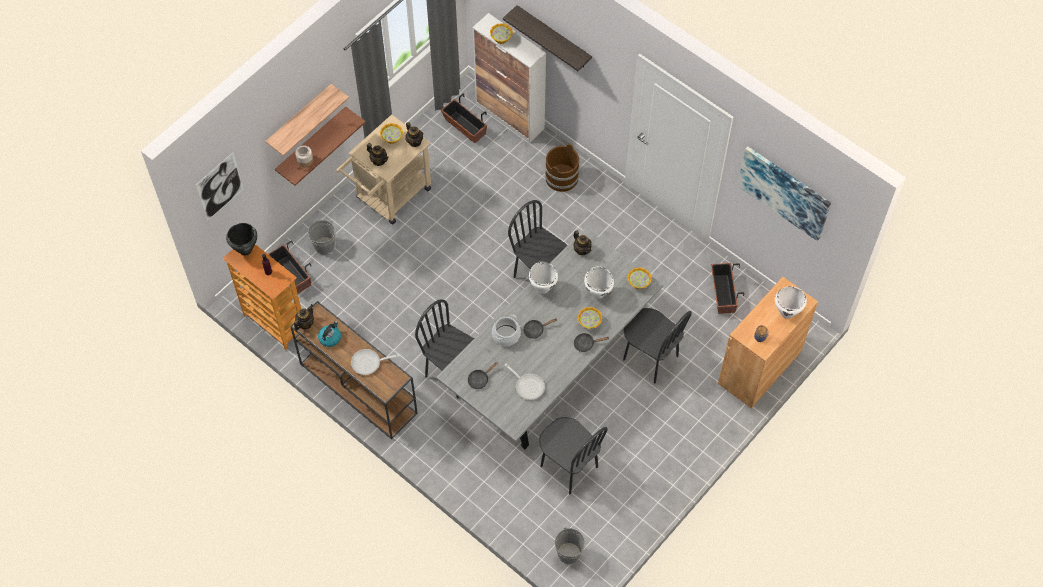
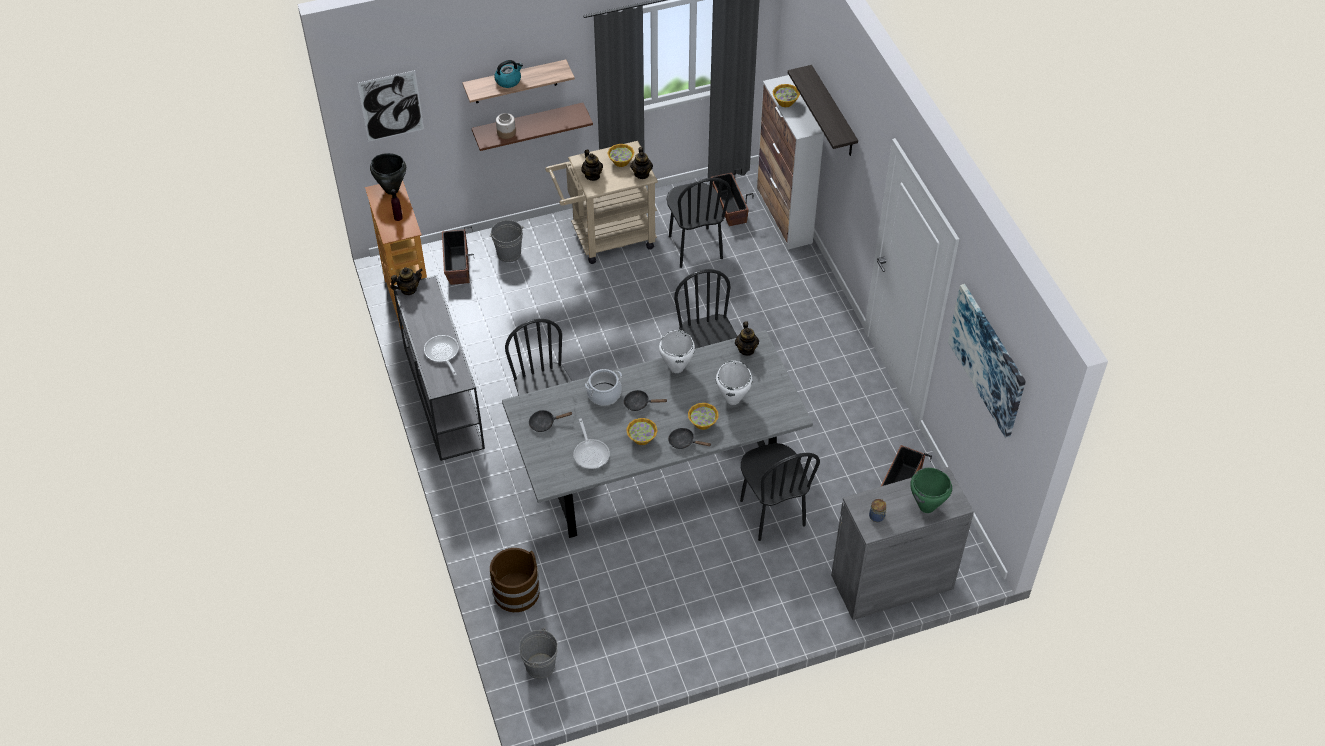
camera: 30 degrees right, 10 degrees down
(330, 338) = (422, 313): kettle -> kettle (508, 80)
(357, 387) = (443, 396): brown console table -> grey console table
(369, 363) = (442, 354): frying pan -> frying pan turned 45 degrees clockwise
(561, 178) = (798, 296): brown bucket -> brown bucket (516, 592)
(568, 467) = (603, 578): black chair -> black chair (695, 247)
(638, 283) = (786, 409): bowl -> bowl (642, 438)
(759, 367) = (892, 582): brown cabinet -> grey cabinet
(787, 313) = (926, 507): white cooking pot -> green cooking pot

